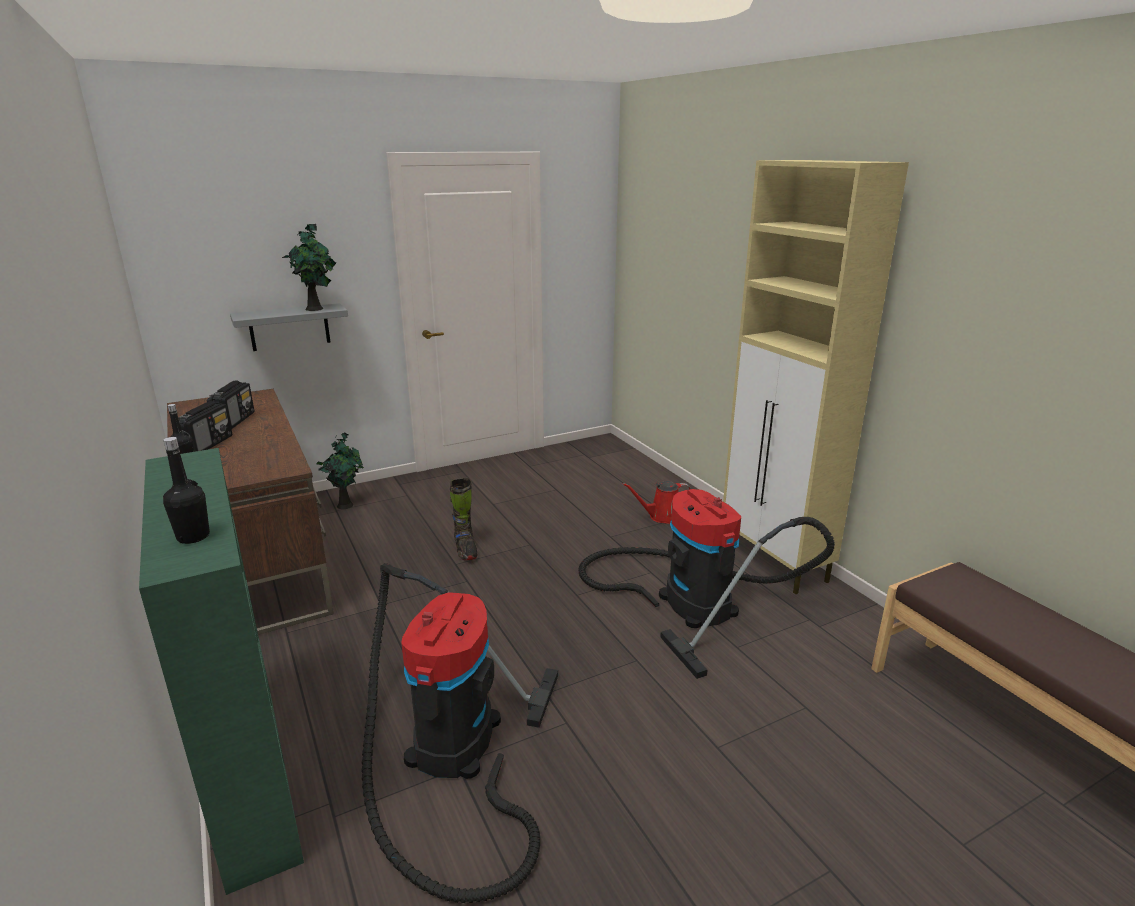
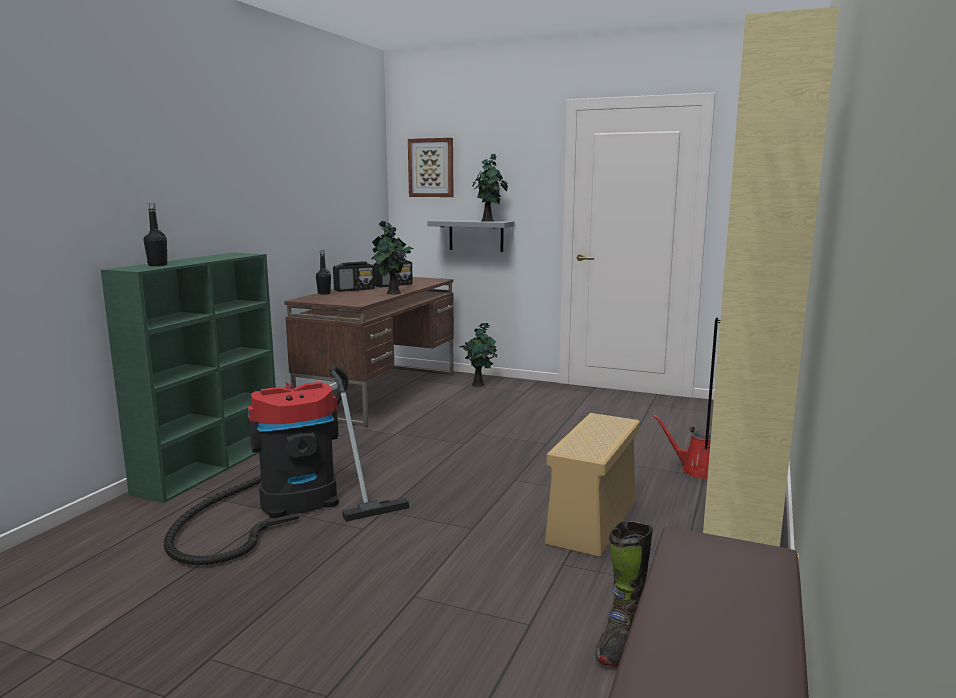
camera: 50 degrees right, 10 degrees down
(203, 243) = (431, 168): none -> picture
(277, 436) = (392, 293): none -> potted plant
(465, 550) = (497, 429): black boot -> black boot (619, 644)
(690, 601) = (592, 523): vacuum cleaner -> beige storage box

